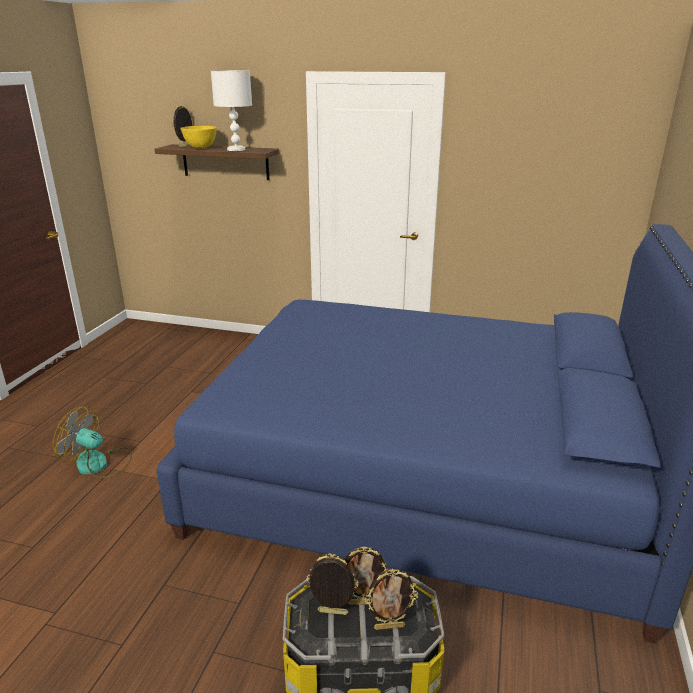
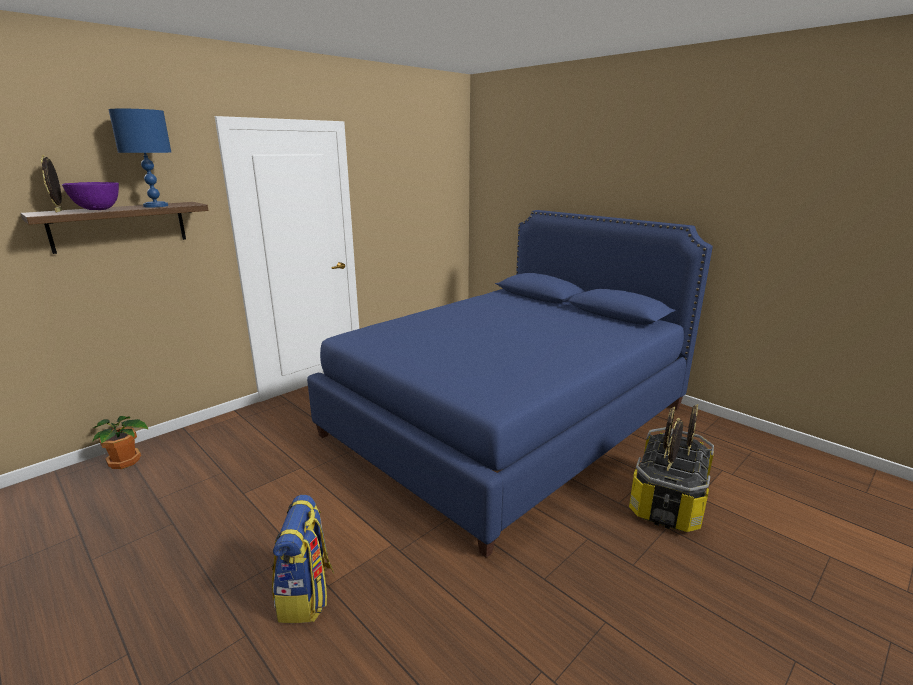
camera: 60 degrees left, 5 degrees down
(99, 464) = (306, 595): fan -> backpack
(197, 337) = (125, 462): none -> potted plant
(201, 148) = (98, 209): yellow bowl -> purple bowl
(236, 149) = (156, 206): white table lamp -> blue table lamp

